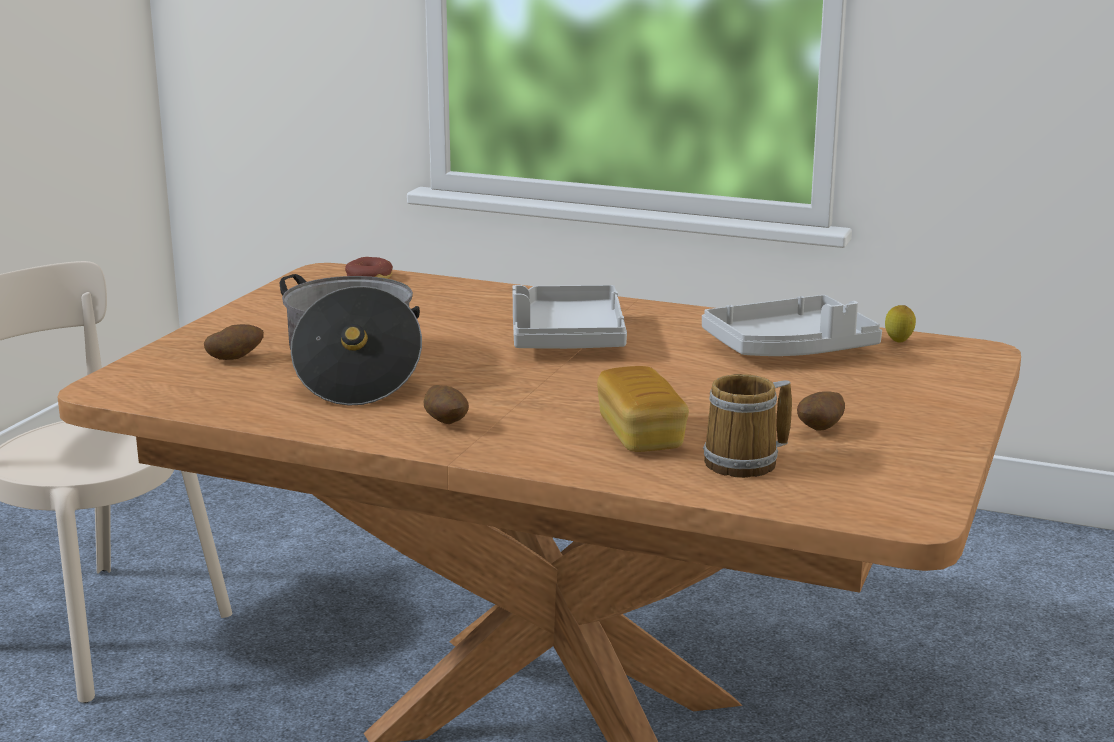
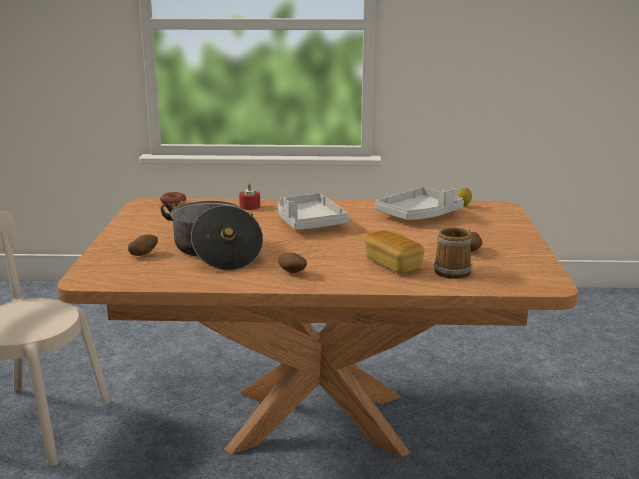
camera: 20 degrees left, 0 degrees up
(493, 297) = (250, 206): none -> red candle

